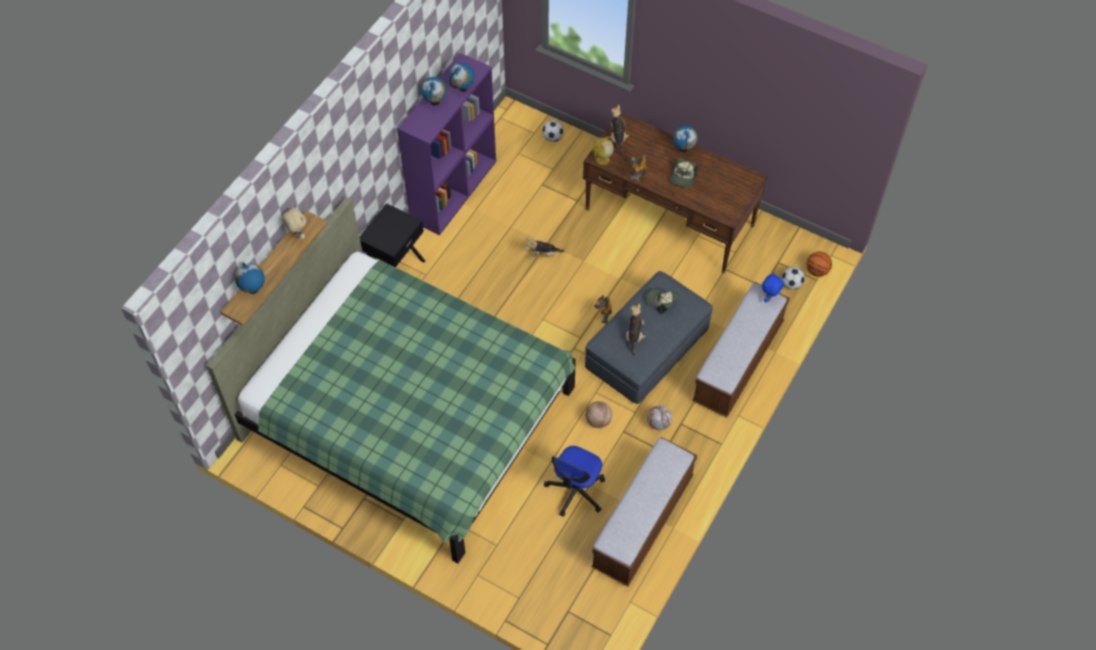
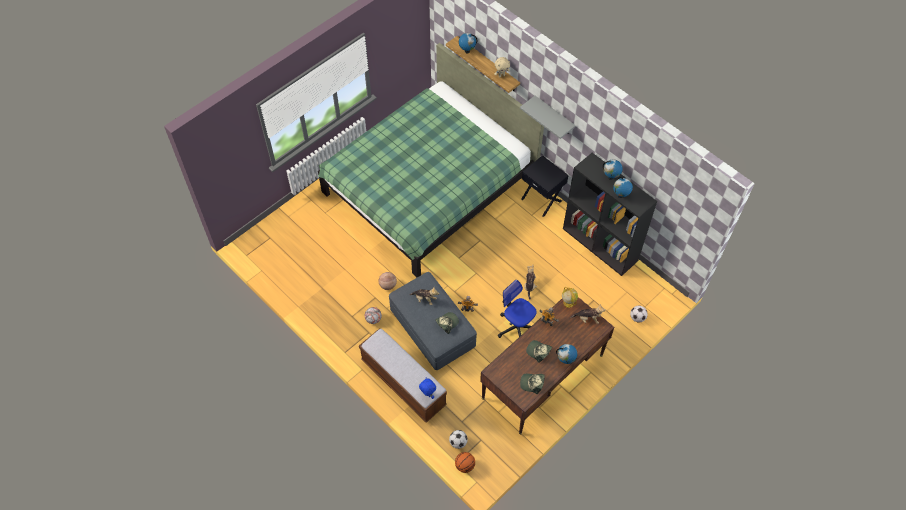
camera: 105 degrees right, 0 degrees up
(350, 171) = (554, 116): none -> grey shelf
(453, 190) = (600, 244): purple bookcase -> black bookcase
(575, 491) = (343, 260): office chair -> office chair (516, 327)
(642, 522) = (308, 291): bench -> none
(728, 175) = (532, 383): none -> cap

